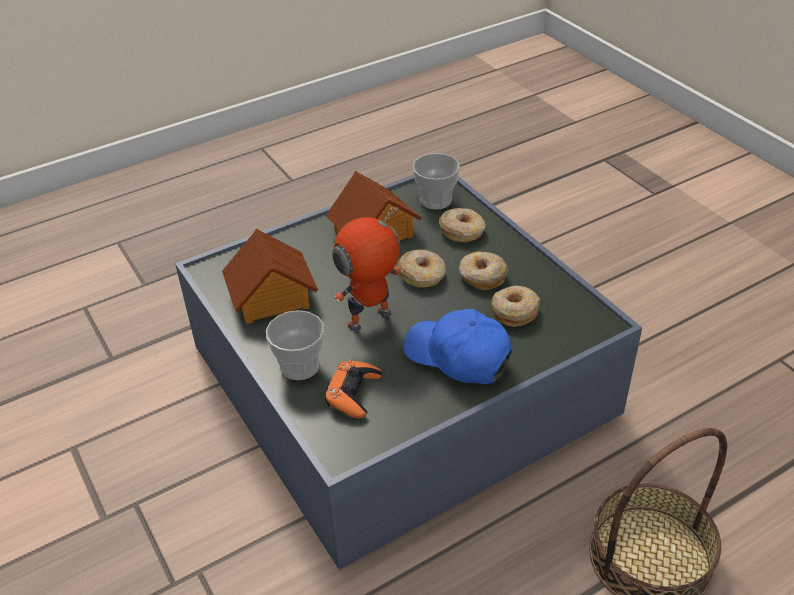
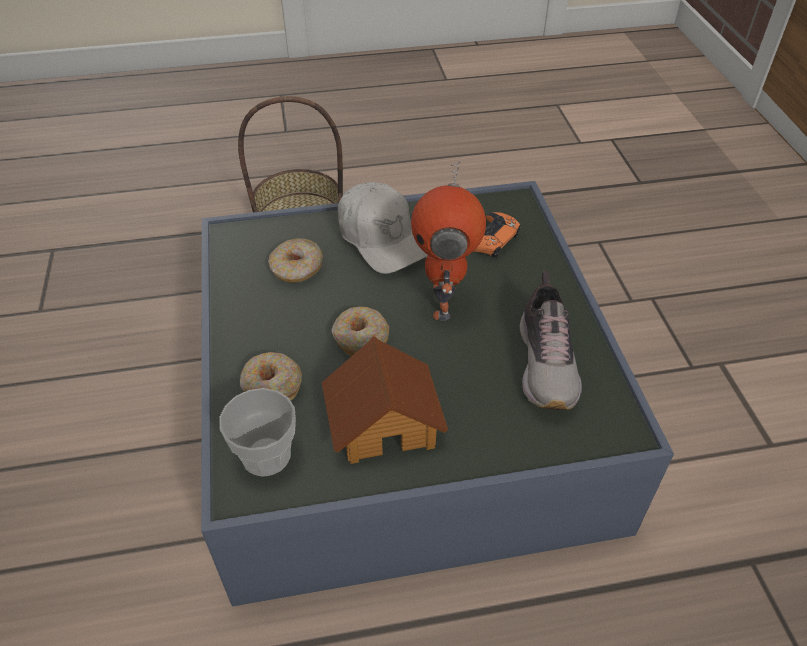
camera: 160 degrees left, 5 degrees up
(271, 297) = (547, 363): toy house -> shoe
(300, 366) = (533, 276): cup -> none
(371, 320) = (444, 301): toy robot -> toy robot turned 105 degrees clockwise
(458, 356) = (381, 238): blue cap -> white cap
(482, 277) = (297, 316): donut -> none

